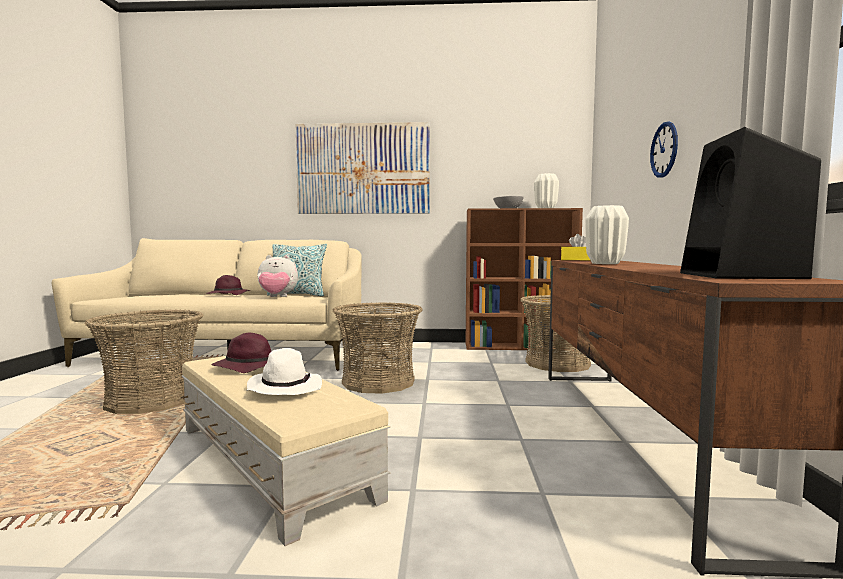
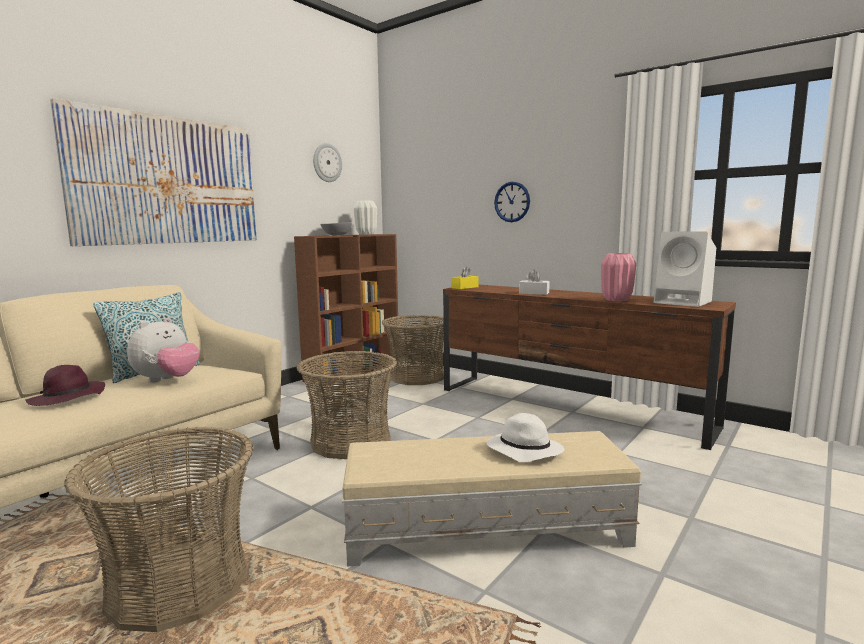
camera: 55 degrees left, 5 degrees up
(248, 367) = (427, 455): purple hat -> none
(515, 142) = (327, 163): none -> wall clock
(605, 263) = (534, 293): white vase -> white tissue box
(649, 269) = (616, 300): none -> pink vase
(742, 276) = (684, 302): black speaker -> white speaker

